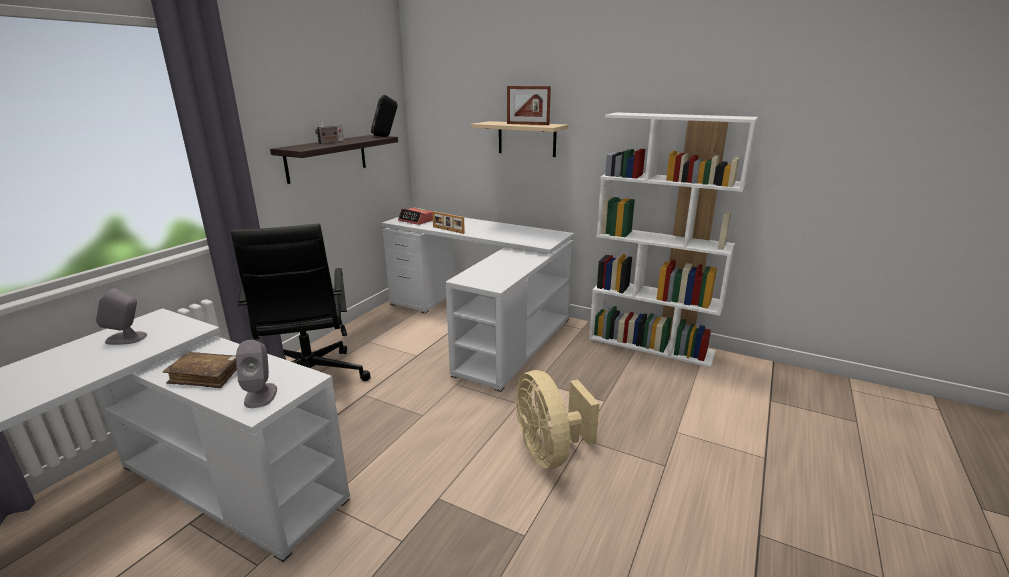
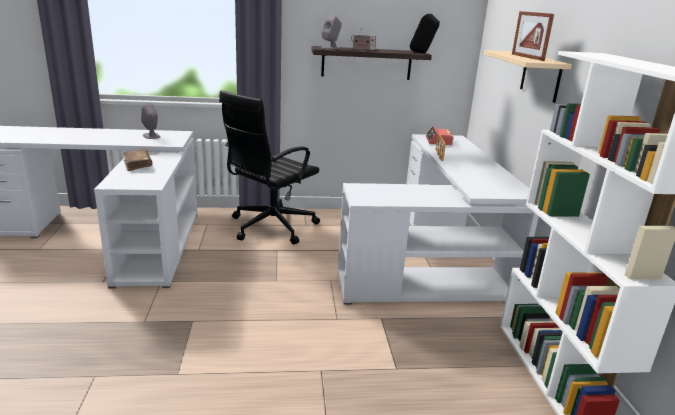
camera: 55 degrees right, 0 degrees up
(261, 395) = (126, 181): grey speaker -> grey speaker (331, 48)
(550, 451) = (286, 356): beige fan -> none

